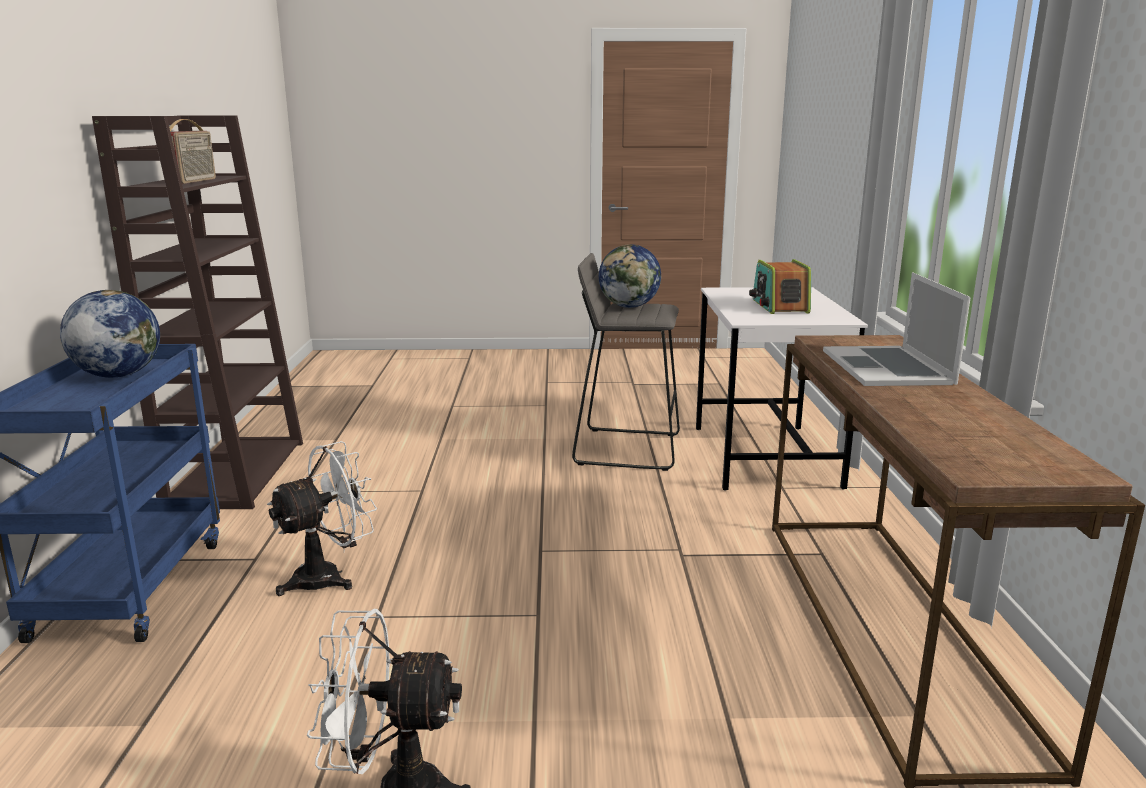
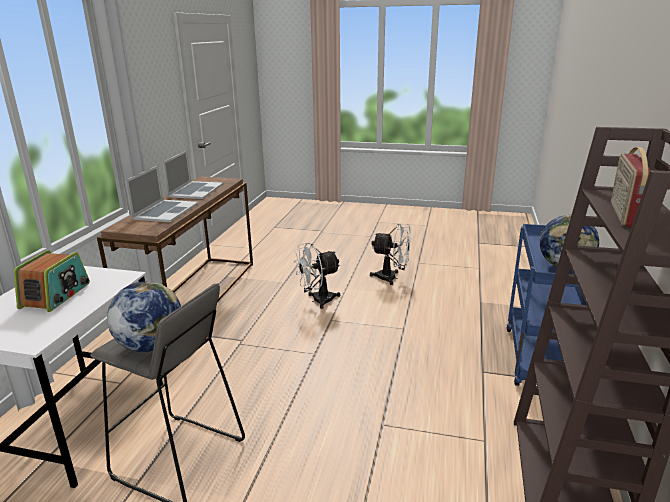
camera: 165 degrees left, 5 degrees up
(329, 576) = (433, 353): white fan -> white fan (317, 300)
(969, 420) = (195, 190): none -> laptop

